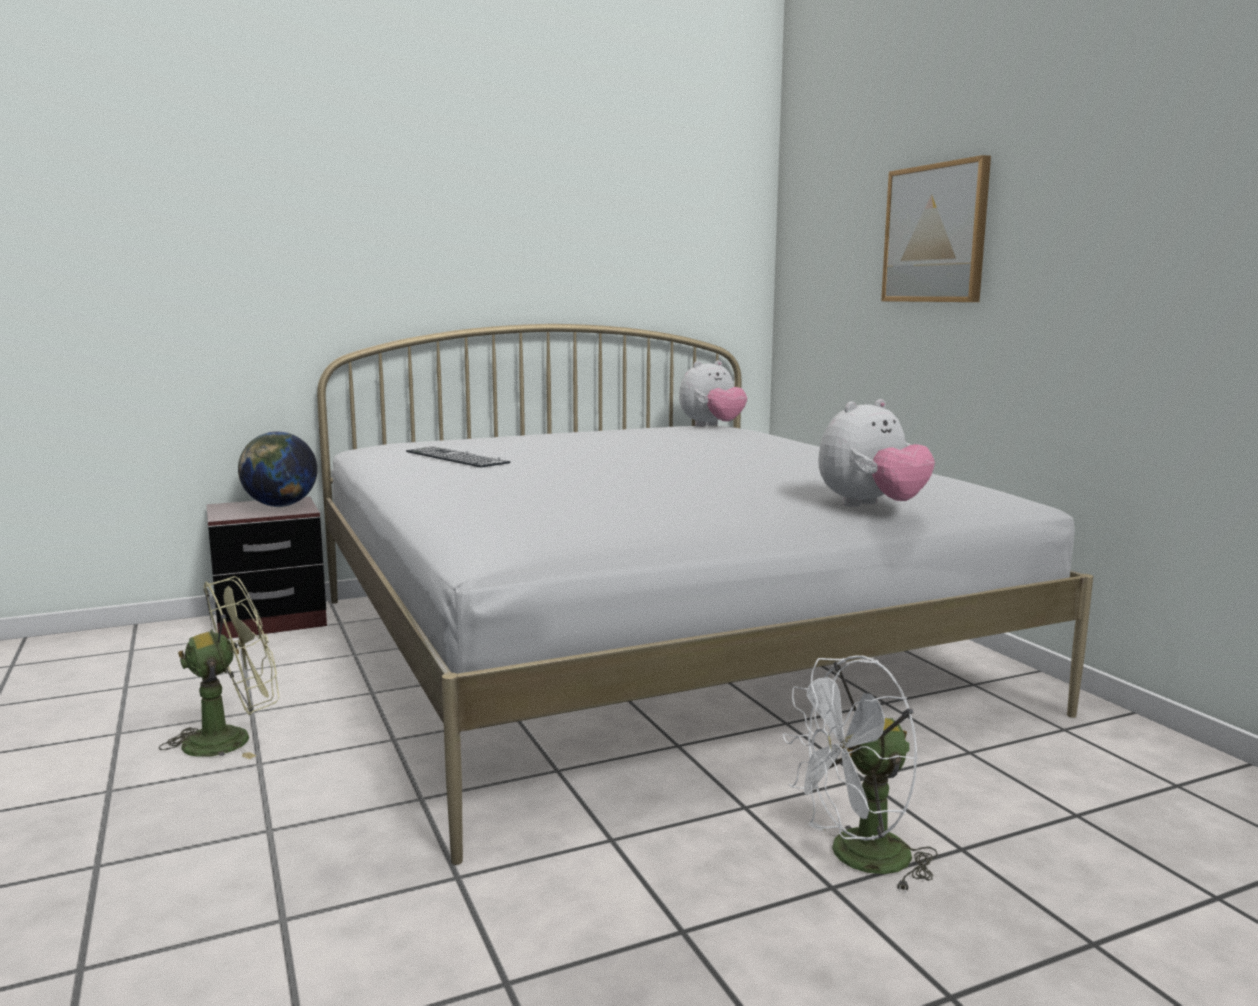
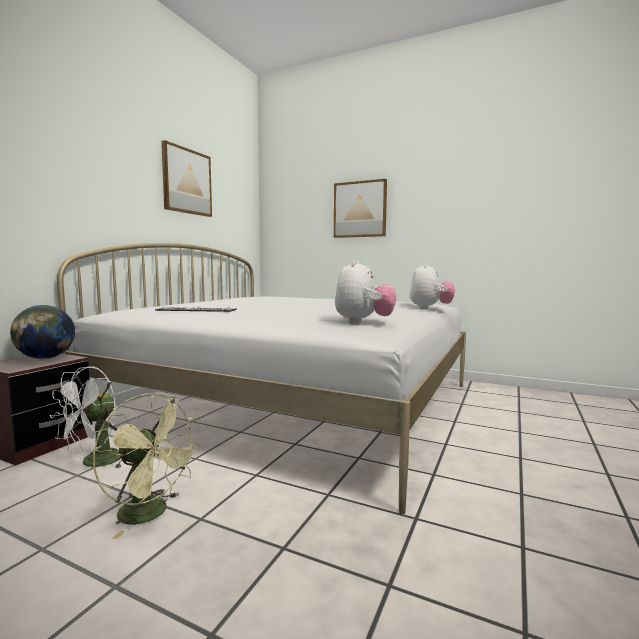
camera: 40 degrees left, 5 degrees down
(232, 739) = (151, 514): green fan -> green fan turned 105 degrees clockwise
(571, 205) = (186, 181): none -> picture
(712, 426) = (257, 296): plush toy -> plush toy (363, 322)
(857, 859) = (507, 446): white fan -> white fan (95, 463)

